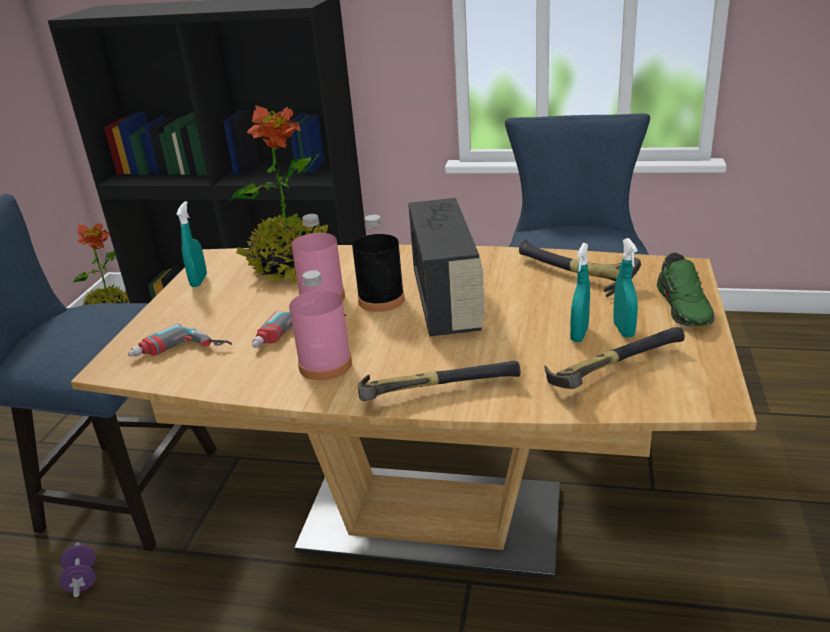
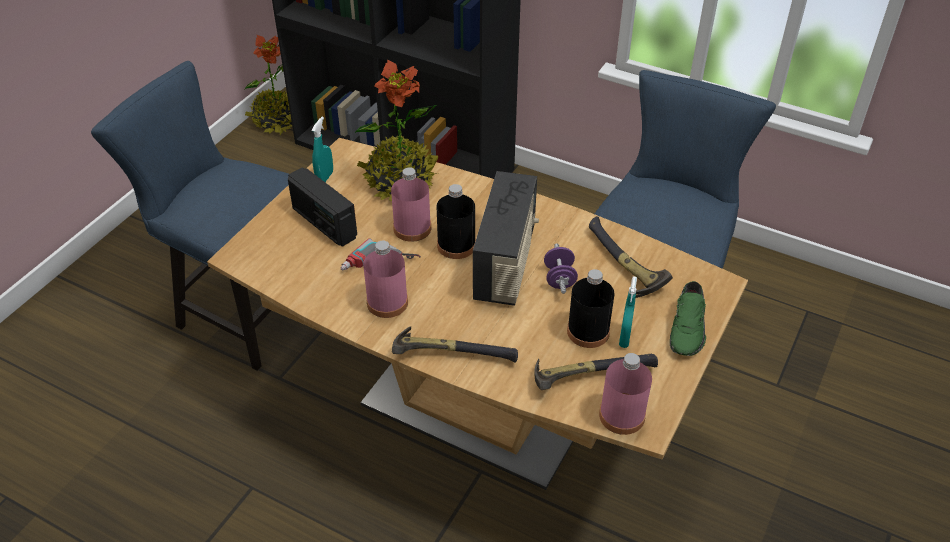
camera: 15 degrees right, 15 degrees up
(82, 580) = (203, 379): purple dumbbell -> purple dumbbell (559, 279)
(180, 354) = (288, 258): power drill -> none
(213, 316) = (324, 223): none -> radio
(579, 334) = (588, 331): turquoise spray bottle -> black bottle
(677, 397) = (622, 415): none -> pink bottle

